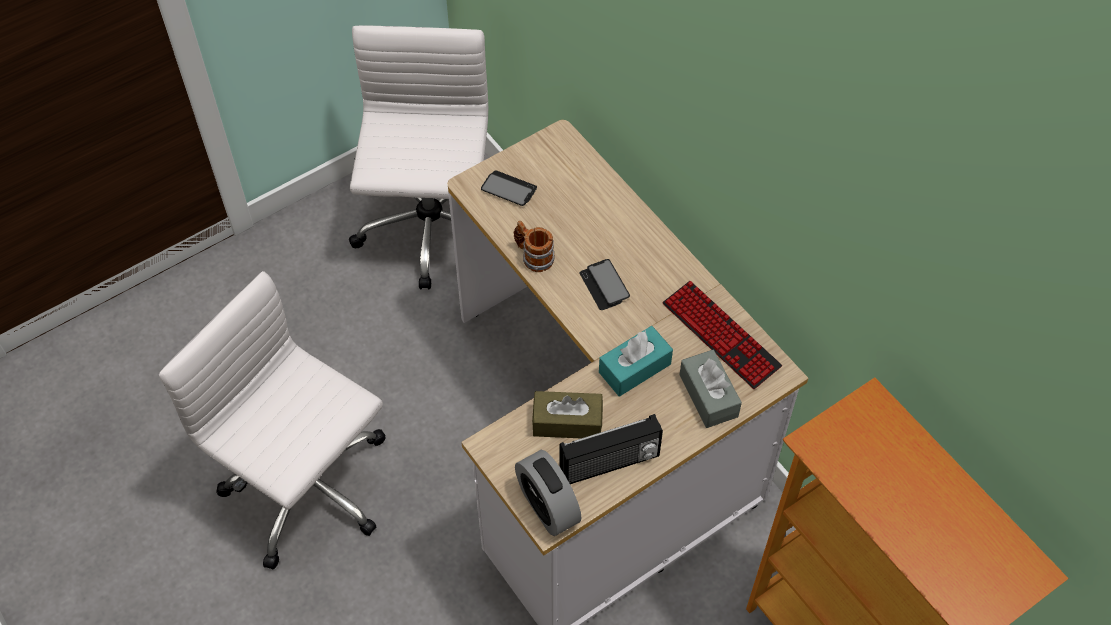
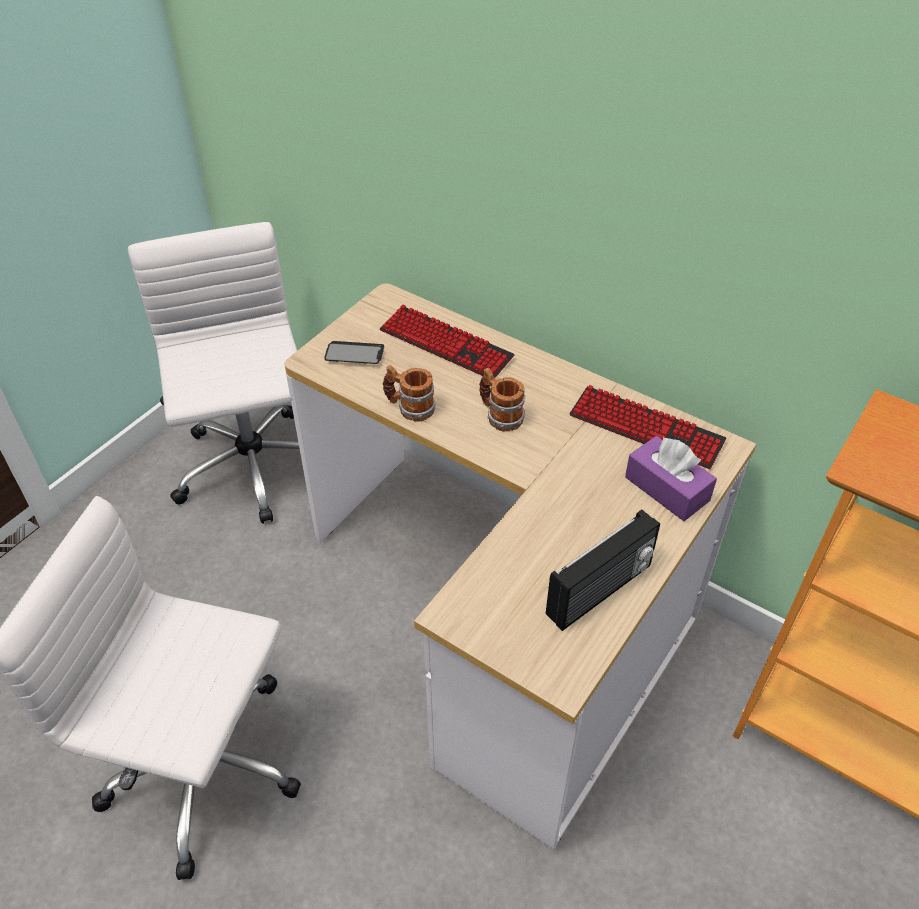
camera: 20 degrees left, 10 degrees down
(547, 506) = (553, 661): alarm clock -> none
(567, 422) = (528, 561): brown tissue box -> none
(590, 201) = (445, 344): none -> keyboard
(604, 285) = (500, 415): phone -> mug
(634, 368) = (574, 484): turquoise tissue box -> none
(708, 395) = (667, 489): grey tissue box -> purple tissue box

